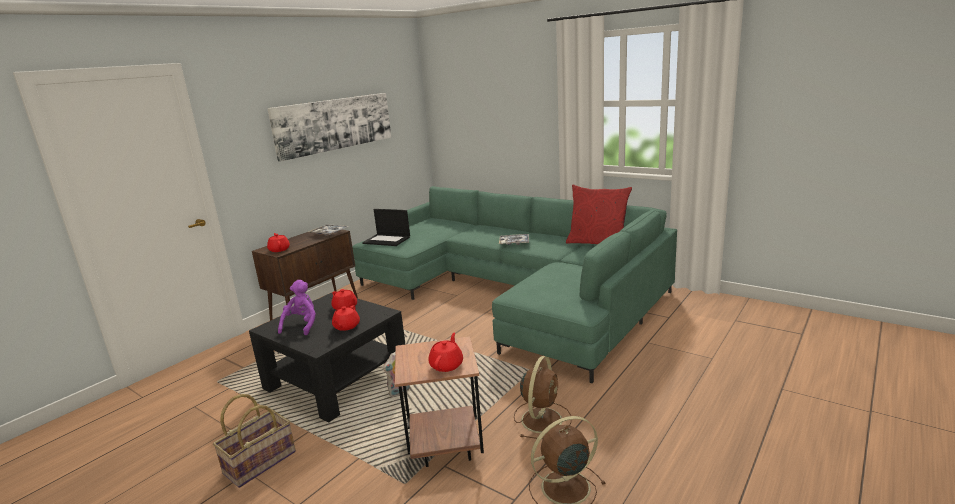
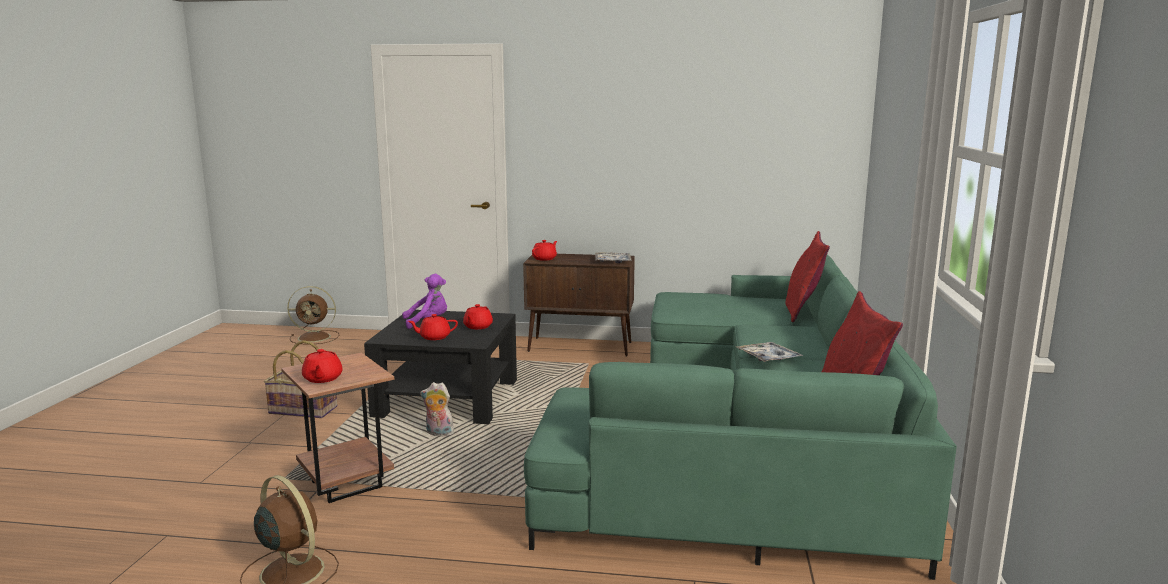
camera: 60 degrees right, 5 degrees down
(334, 124) = (681, 132): picture -> none
(387, 240) = (686, 299): laptop -> none
(447, 365) = (322, 379): red teapot -> red teapot turned 90 degrees clockwise
(453, 222) = (803, 311): none -> red pillow
(542, 419) = (423, 529): brown fan -> brown fan (316, 337)

